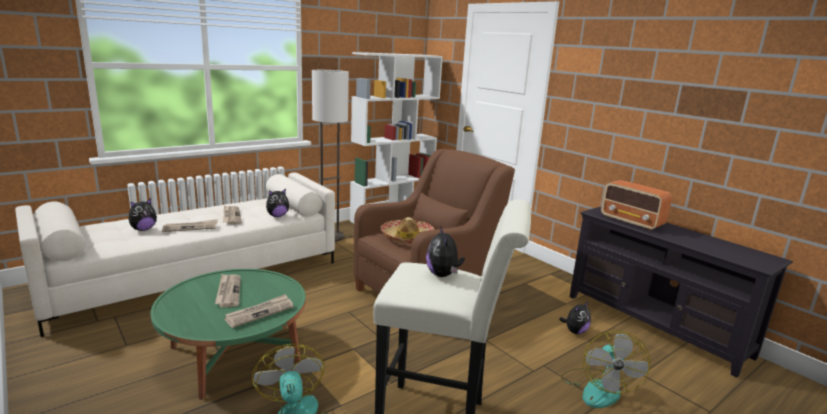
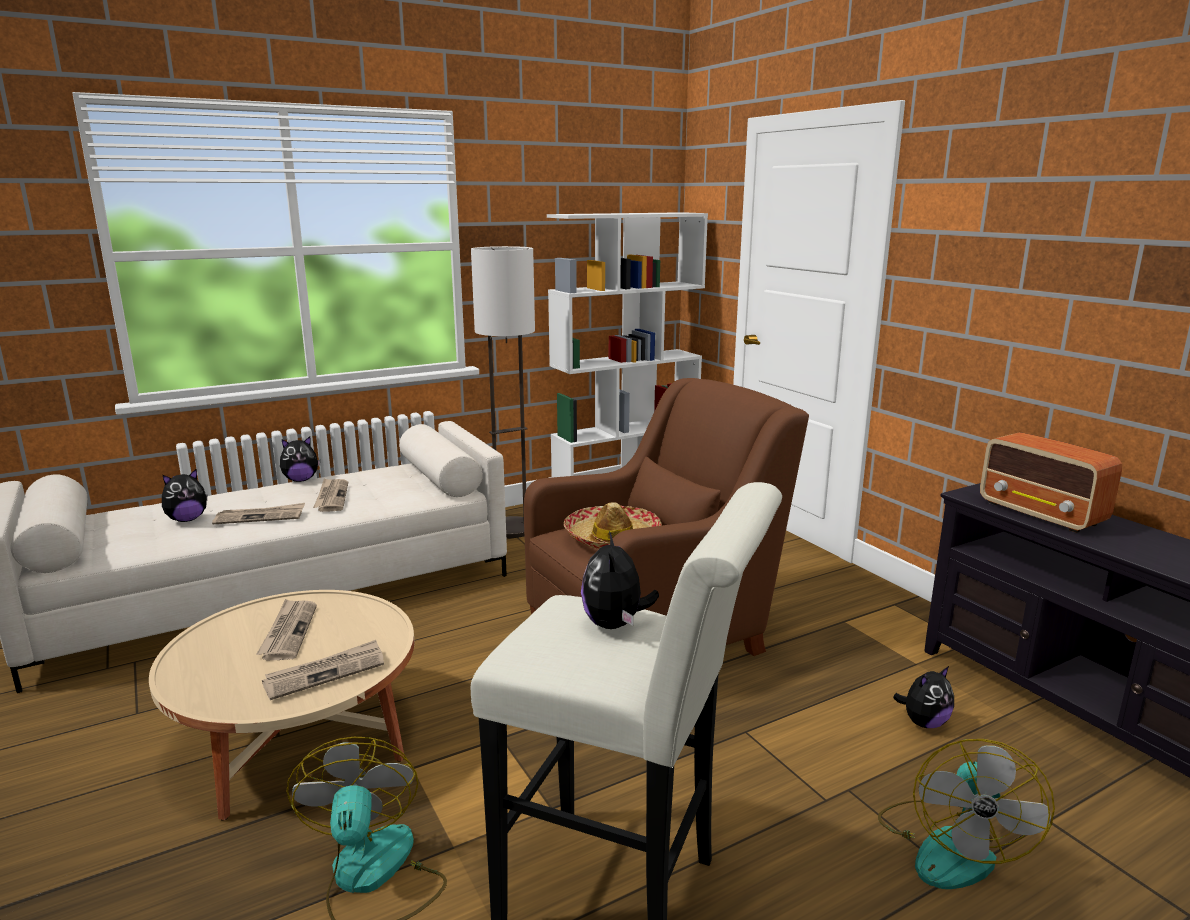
camera: 10 degrees right, 0 degrees up
(235, 355) = (300, 740): green coffee table -> beige coffee table
(277, 216) = (406, 496): plush toy -> plush toy (301, 480)

